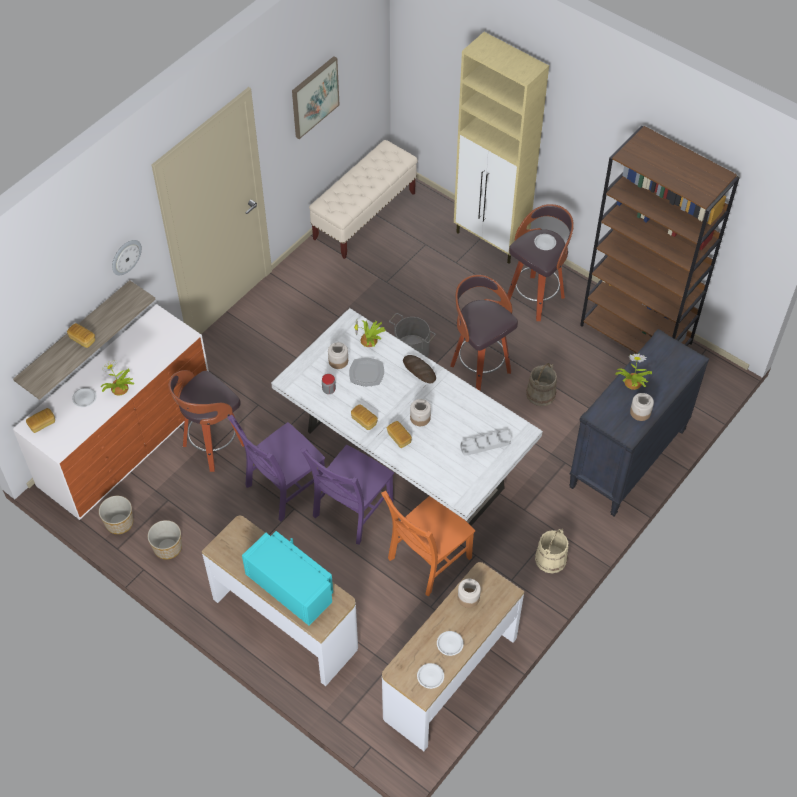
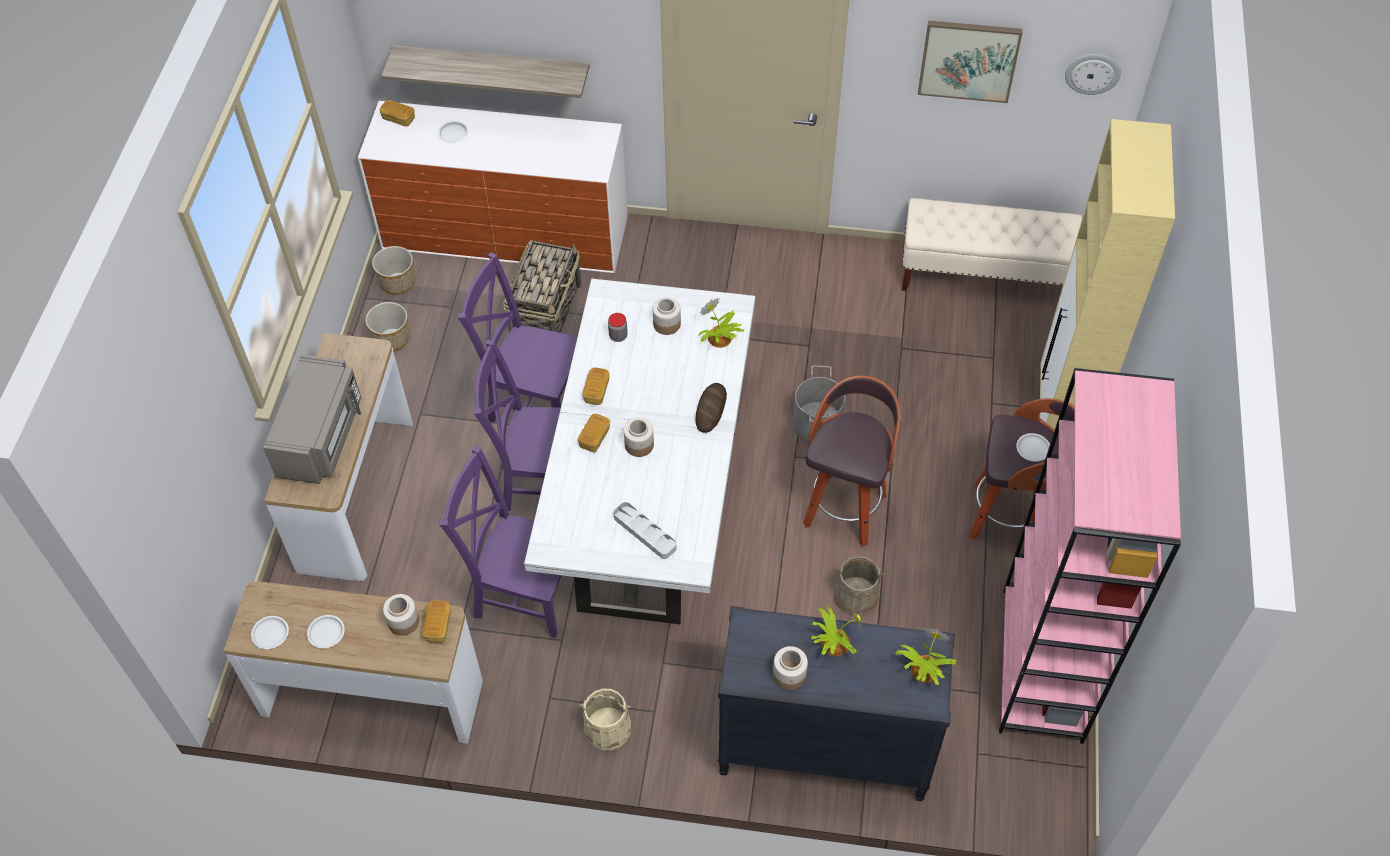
camera: 60 degrees right, 0 degrees up
(82, 339) = (480, 68): bread -> bread (438, 626)
(119, 389) = (484, 154): potted plant -> potted plant (923, 670)
(125, 256) = (589, 29): wall clock -> wall clock (1092, 73)
(213, 446) = (546, 309): stool -> basket
(291, 586) = (321, 436): turquoise microwave -> grey microwave
(367, 373) = (669, 359): plate -> none
(427, 560) = (523, 591): orange chair -> purple chair
(636, 334) = (1043, 665): brown bookcase -> pink bookcase

